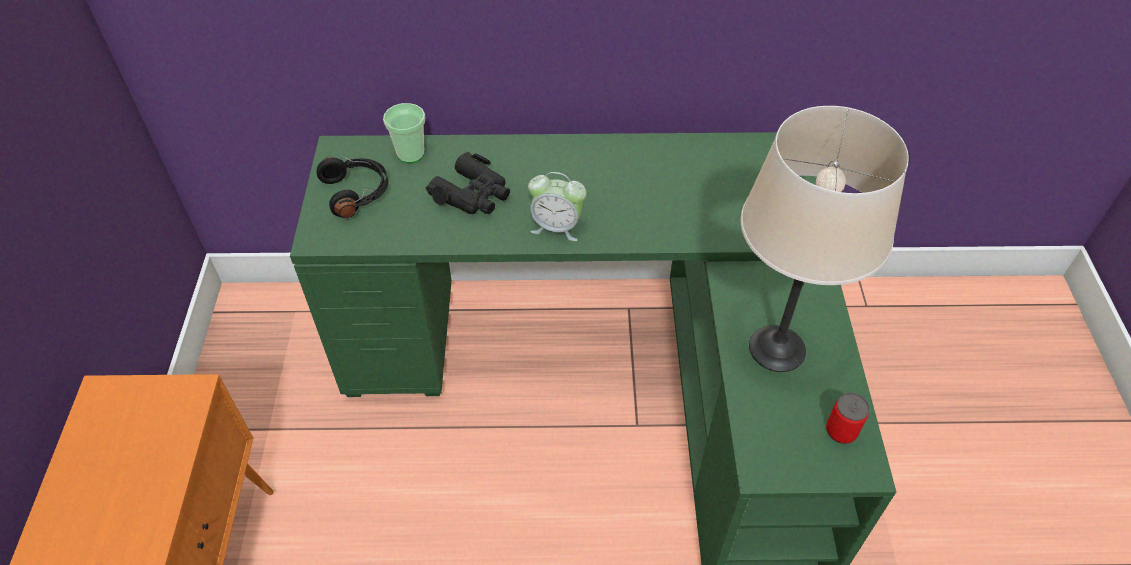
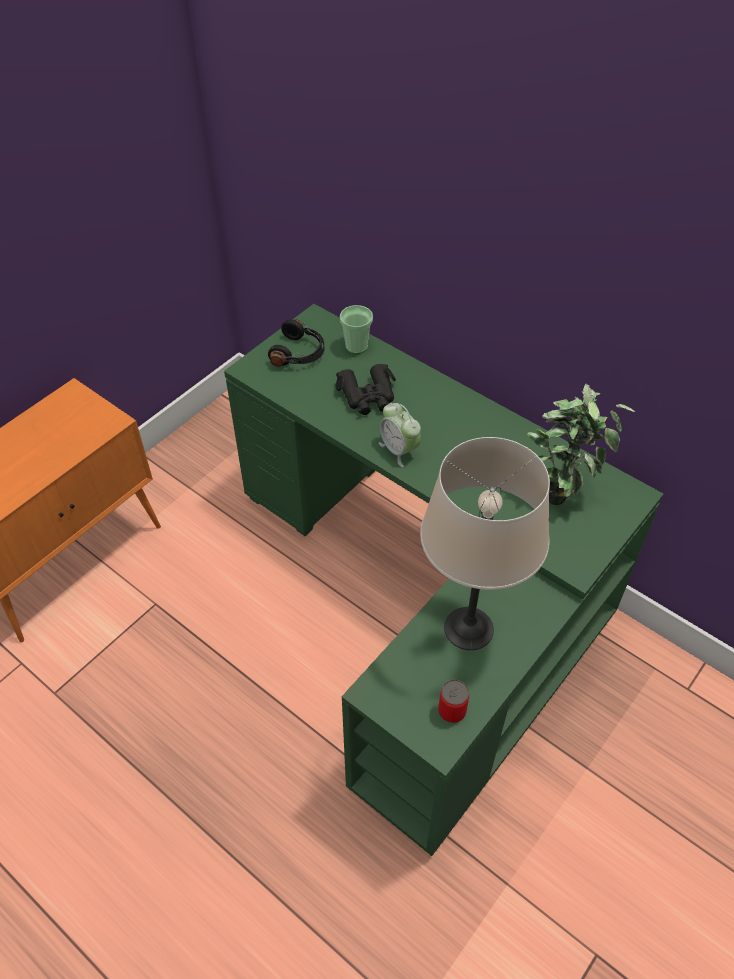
camera: 40 degrees right, 0 degrees up
(730, 175) = (562, 489): none -> potted plant

